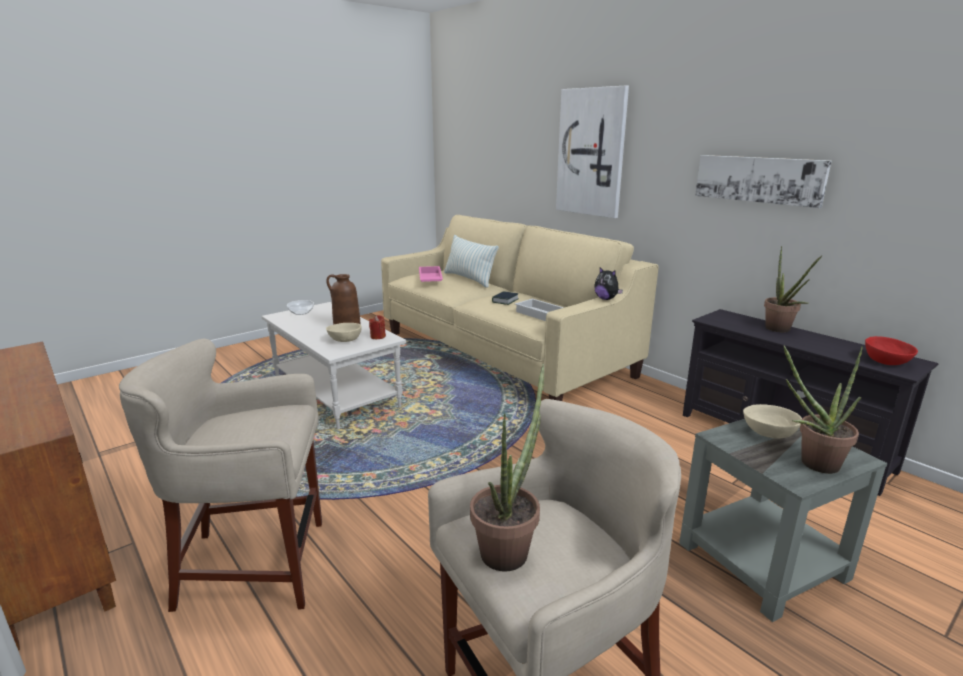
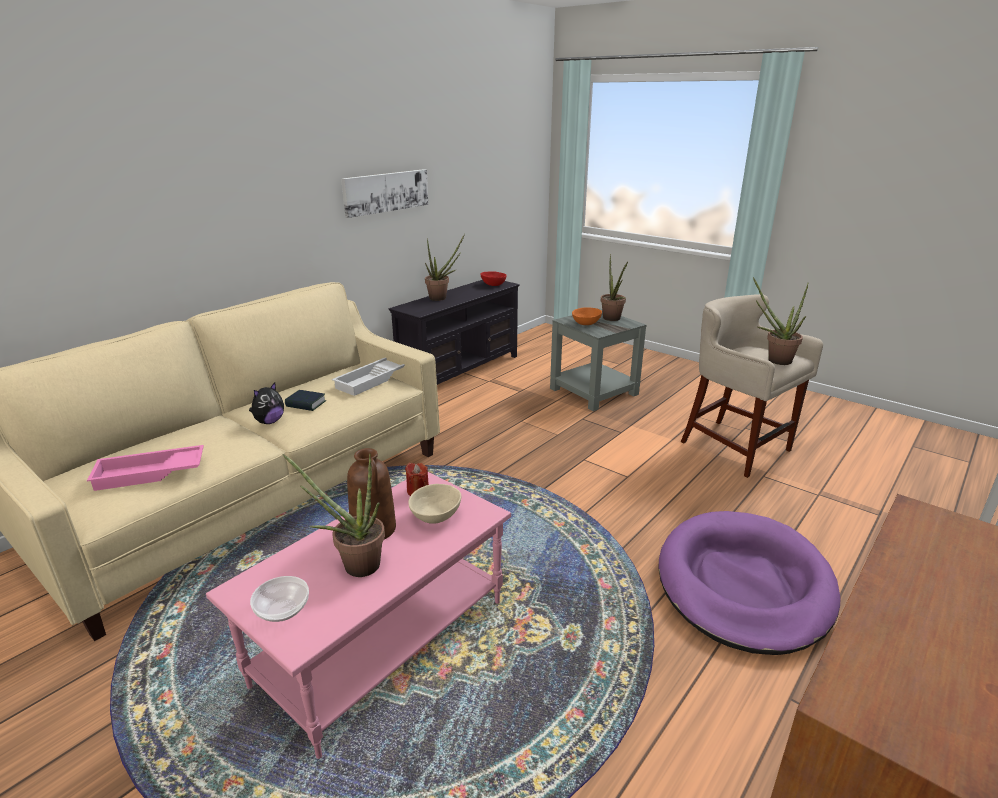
camera: 100 degrees left, 5 degrees up
(254, 566) = (743, 585): beige stool -> purple dog bed
(319, 323) = (354, 565): none -> potted plant
(337, 392) = (382, 640): white coffee table -> pink coffee table
(469, 279) = (162, 440): pillow -> none
(591, 152) = (210, 196): picture -> none
(606, 299) = (371, 338): plush toy -> plush toy (269, 422)
(770, 434) = (586, 323): beige bowl -> orange bowl

